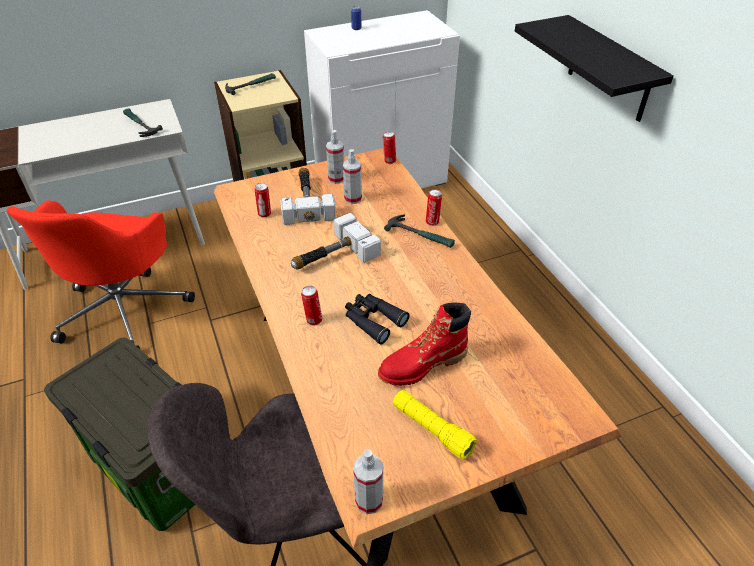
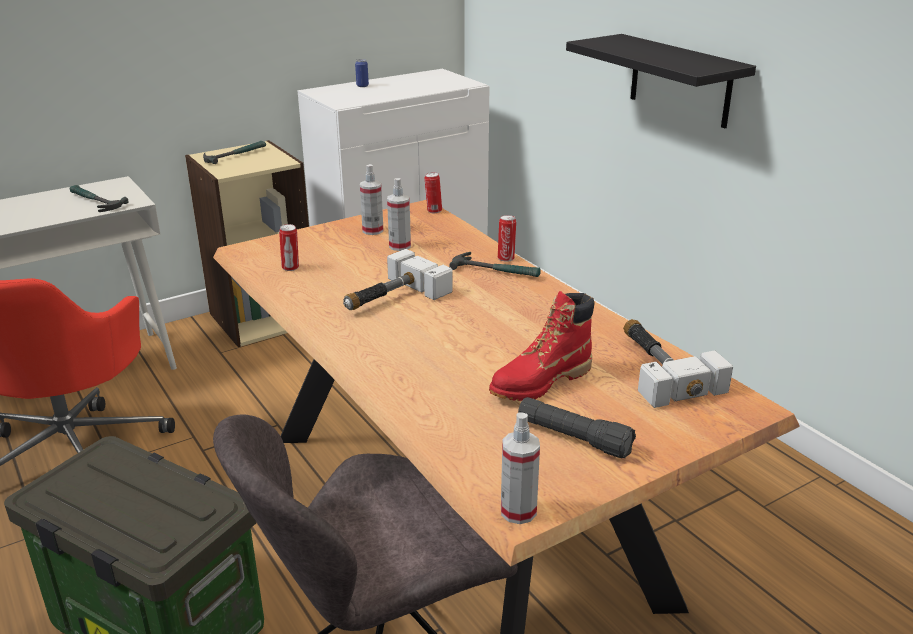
camera: 10 degrees left, 15 degrees down
(307, 200) = (341, 252): hammer -> hammer (659, 369)
(313, 320) = (387, 356): can -> none
(373, 320) = (464, 349): black binoculars -> none
(432, 429) = (573, 438): yellow flashlight -> black flashlight

